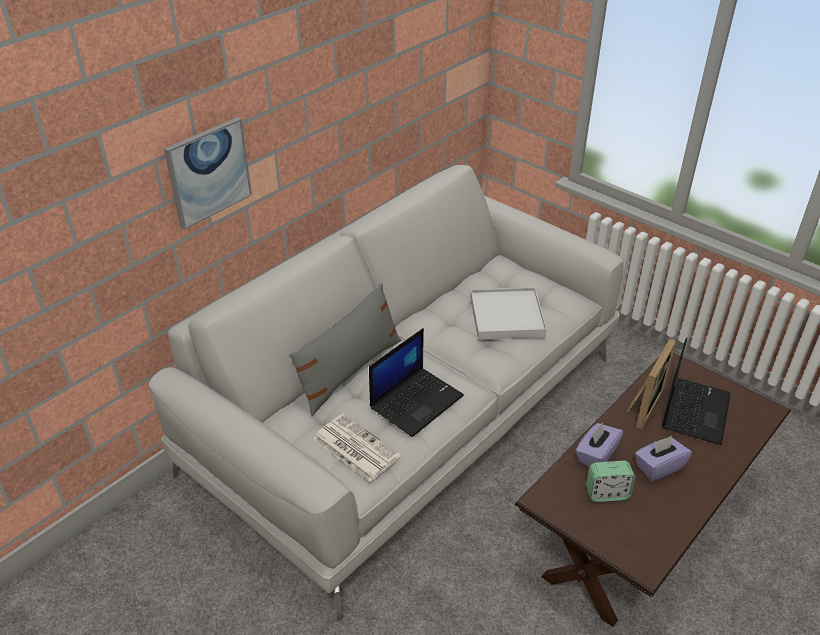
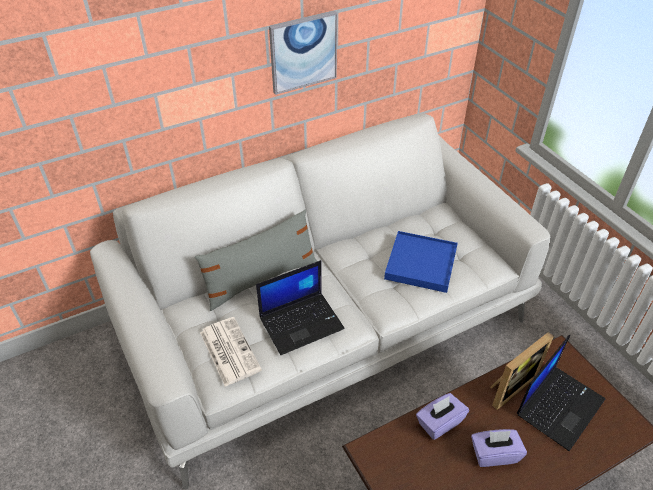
camera: 20 degrees right, 5 degrees up
(208, 172) = (158, 83): picture -> picture (303, 52)
(507, 316) = (421, 264): white tray -> blue tray
(607, 493) = (431, 464): alarm clock -> none

